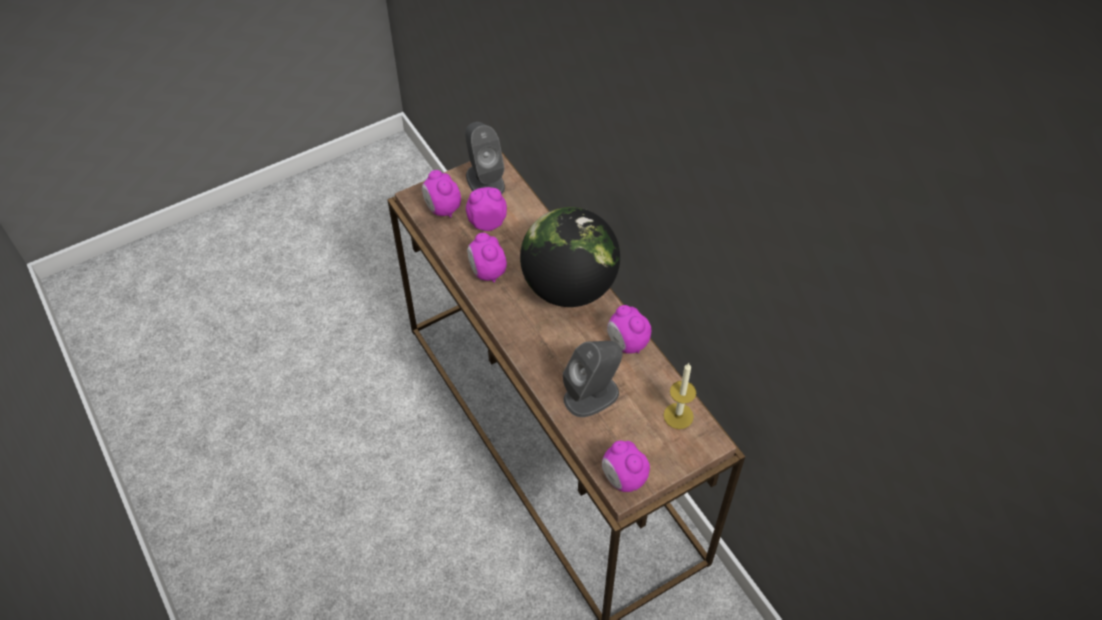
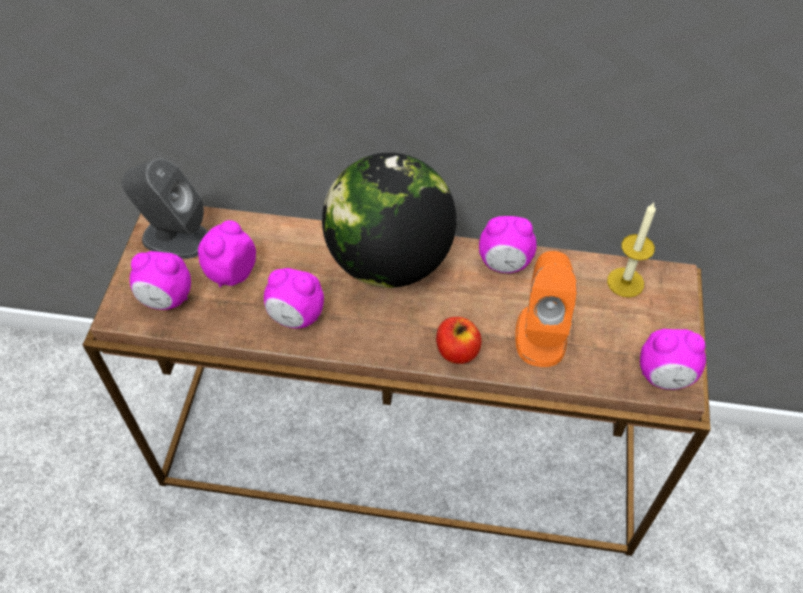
camera: 50 degrees left, 0 degrees up
(538, 361) = (457, 351): none -> apple
(592, 395) = (541, 334): grey speaker -> orange speaker

